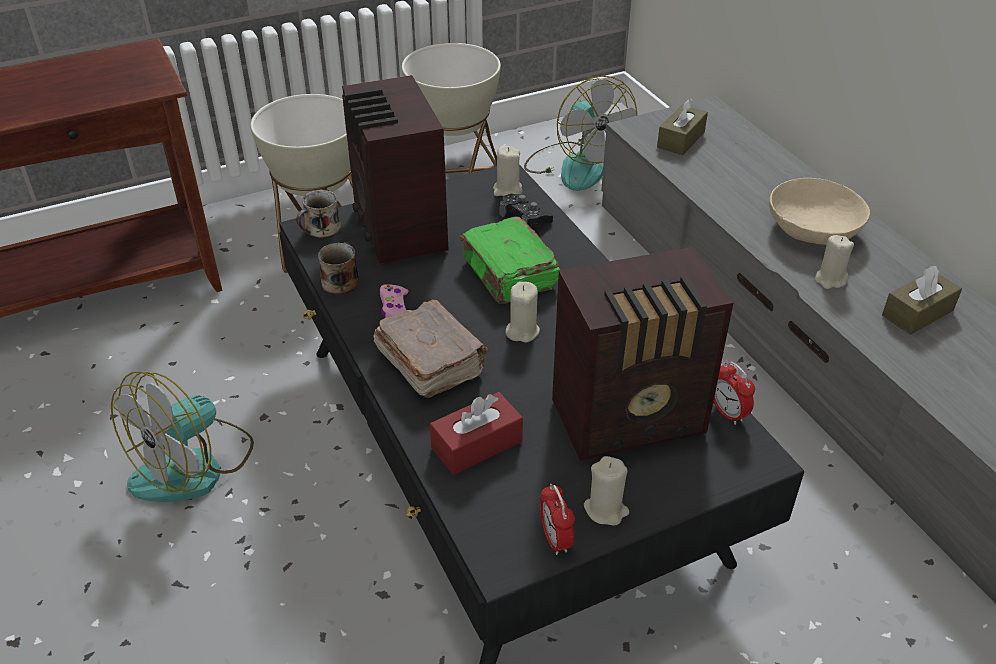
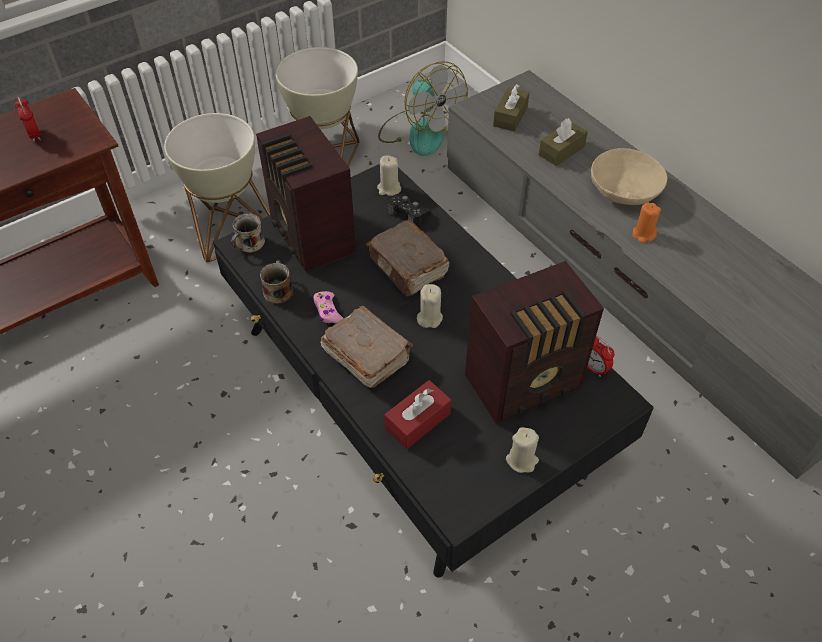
camera: 10 degrees left, 10 degrees up
(194, 466) = (180, 444): fan -> none
(509, 274) = (408, 268): green book -> brown book
(555, 539) = (491, 490): alarm clock -> alarm clock (35, 135)
(830, 280) = (643, 234): beige candle -> orange candle
(917, 313) = (709, 255): brown tissue box -> brown tissue box (561, 151)

